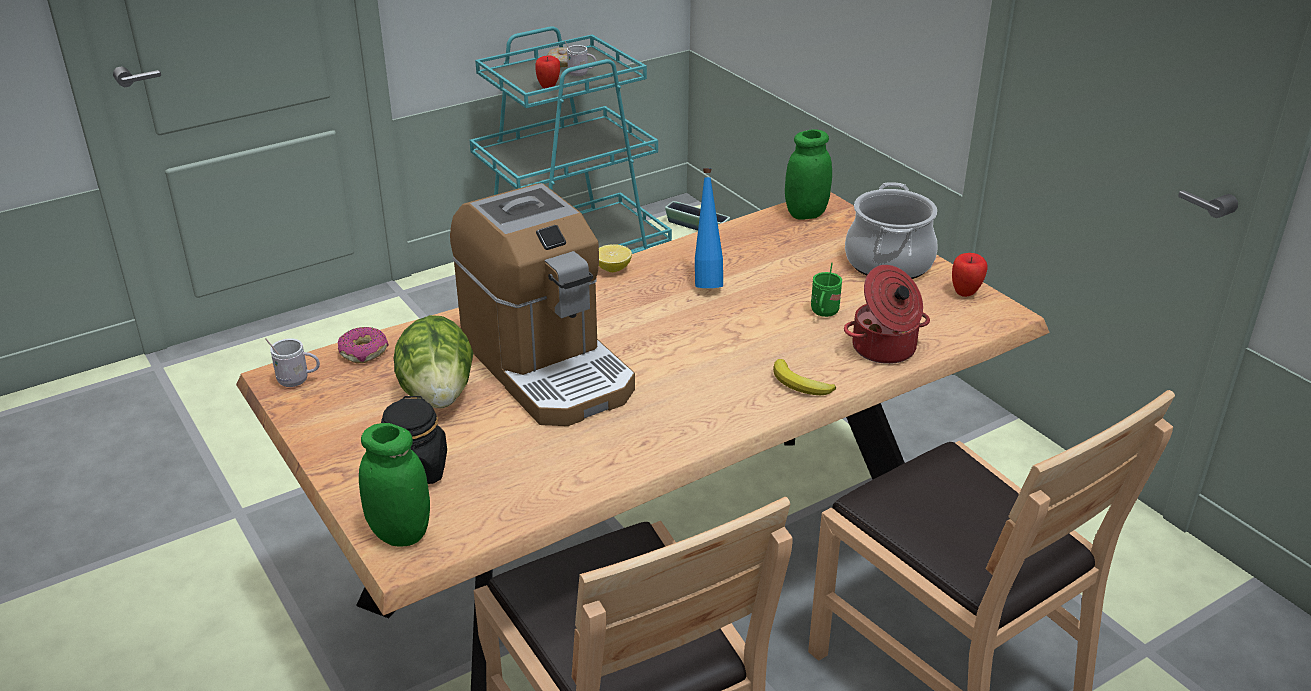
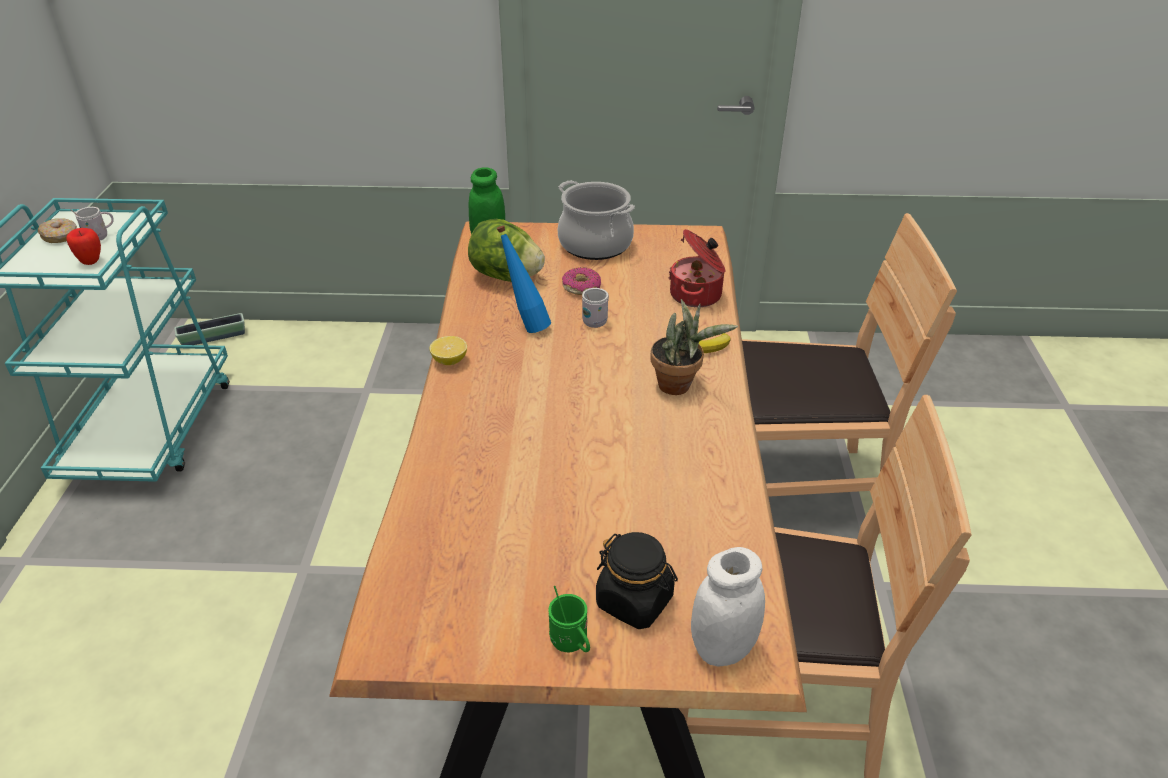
camera: 55 degrees left, 5 degrees up
(298, 380) = (403, 634): white mug -> white mug (597, 320)
(364, 352) = (405, 564): donut -> donut (581, 287)
(400, 533) = (722, 649): green jar -> white jar
(438, 395) = (531, 541): lettuce -> lettuce (506, 277)
(547, 366) = (555, 457): coffee machine -> none
(720, 392) = (679, 385): none -> potted plant
(823, 314) = (628, 298): green mug -> green mug (572, 644)
(965, 293) = (665, 236): apple -> none

